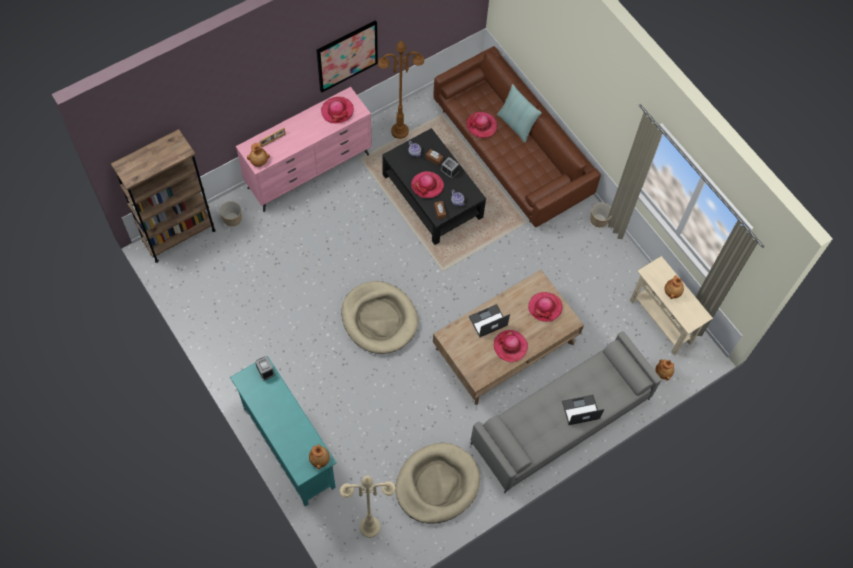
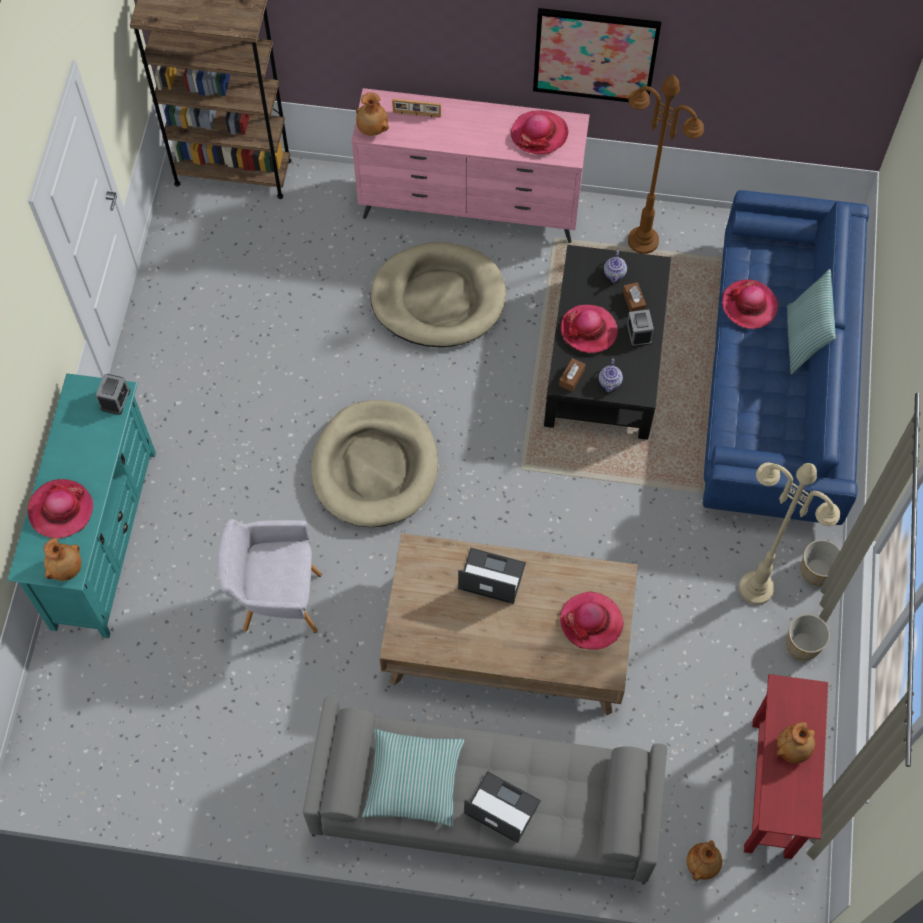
camera: 45 degrees right, 0 degrees up
(232, 218) = (317, 198): planter -> planter (803, 644)
(369, 527) = (99, 726): beige floor lamp -> beige floor lamp (755, 588)
(393, 410) = (277, 601): none -> grey armchair
(437, 484) = (236, 746): beige dog bed -> beige dog bed (438, 298)
(510, 346) = (488, 636): hat -> hat (61, 510)
(511, 151) = (776, 379): brown sofa -> blue sofa
(536, 429) = (414, 781): none -> pillow
(661, 321) = (771, 788): beige console table -> red console table

